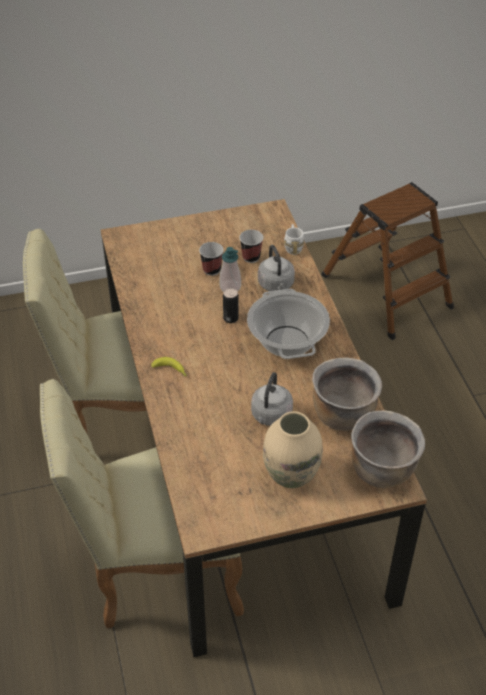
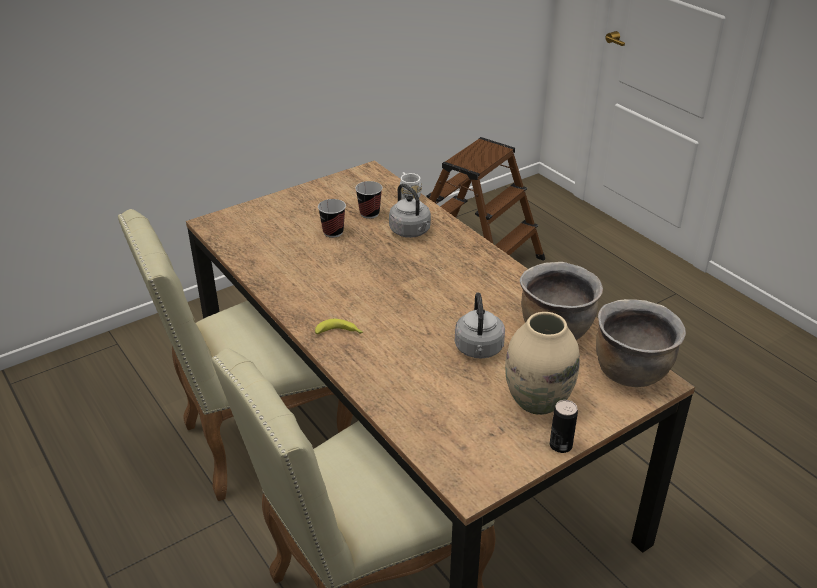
camera: 20 degrees left, 10 degrees down
(230, 287) = (362, 243): soap dispenser -> none
(230, 318) = (379, 270): can -> can (560, 445)
(286, 341) = (453, 278): cooking pot -> none

